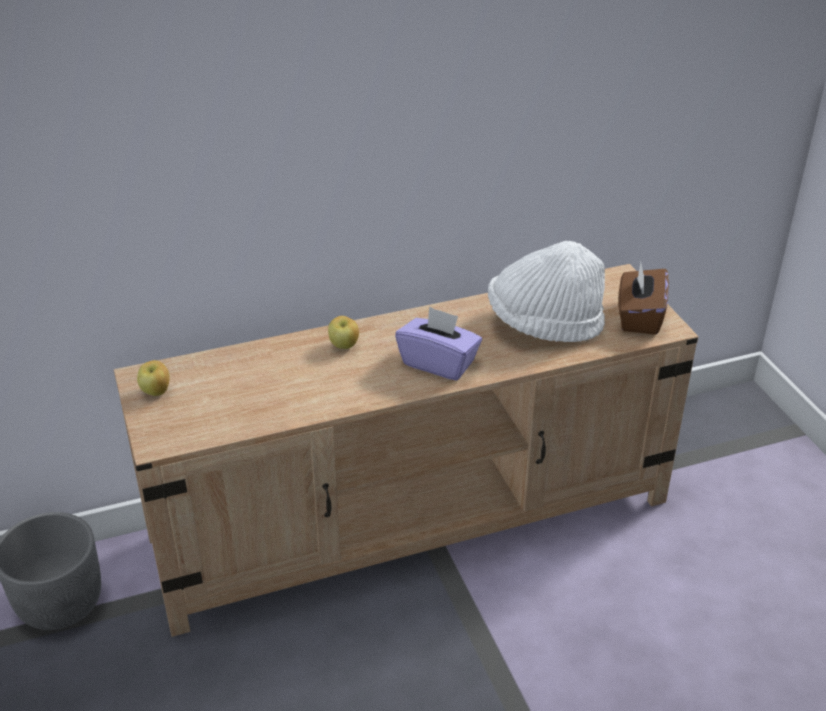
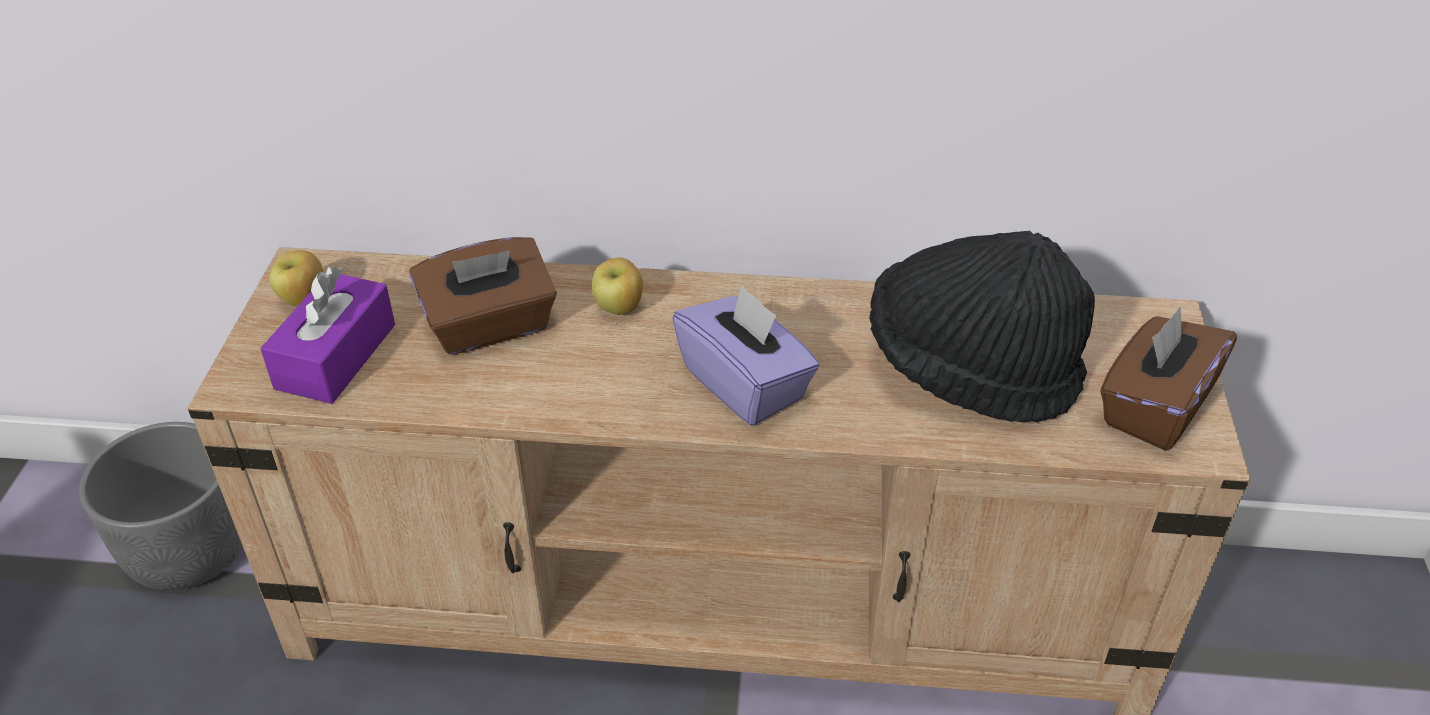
camera: 25 degrees right, 5 degrees up
(202, 414) = (336, 356): none -> purple tissue box
(279, 374) = (490, 326): none -> brown tissue box
(544, 324) = (970, 369): white hat -> black hat

